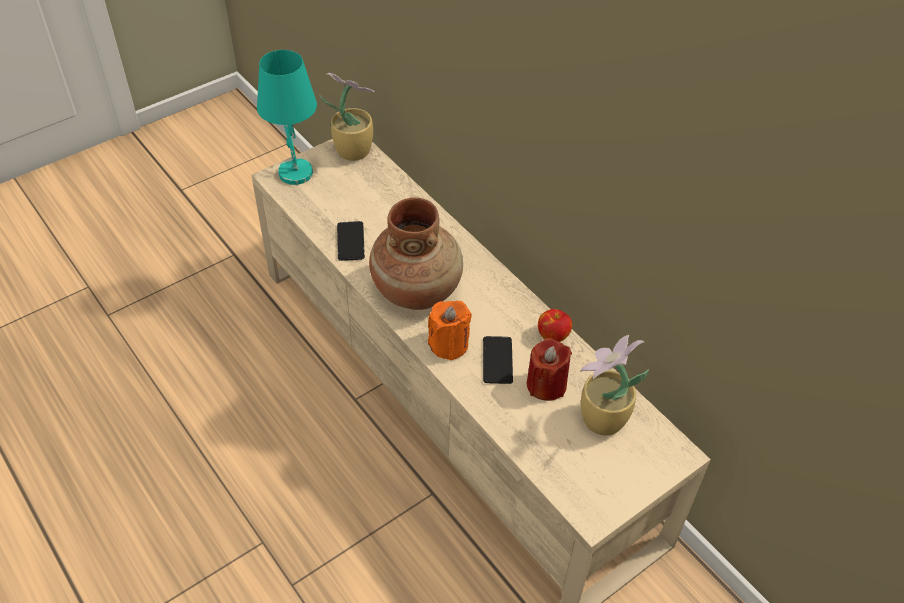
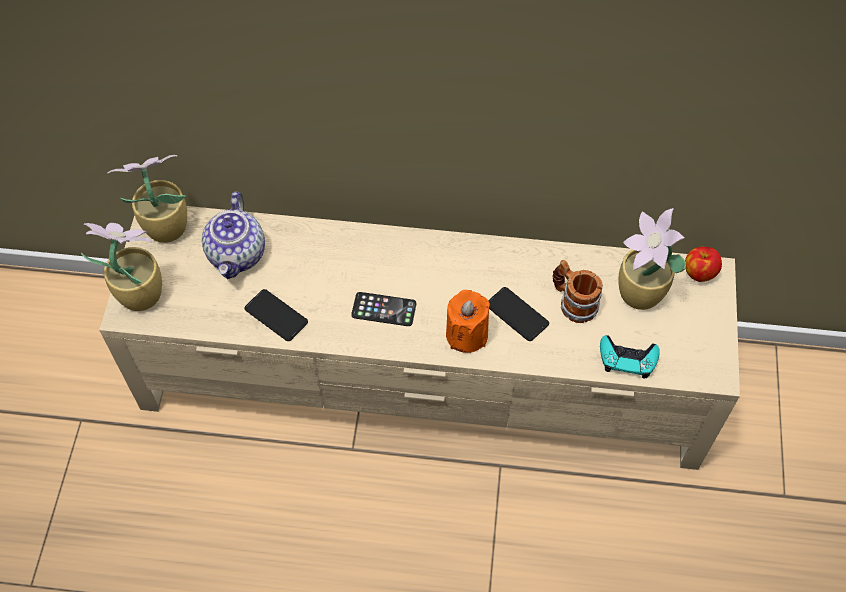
camera: 45 degrees left, 10 degrees up
(294, 172) = (139, 293): turquoise table lamp -> potted plant
(373, 194) = (238, 255): none -> teapot
(417, 289) = (384, 309): brown vase -> phone
(538, 450) = (627, 359): none -> turquoise game controller
(546, 385) = (572, 302): red candle -> mug
(553, 335) = (530, 257): apple -> apple (699, 273)

